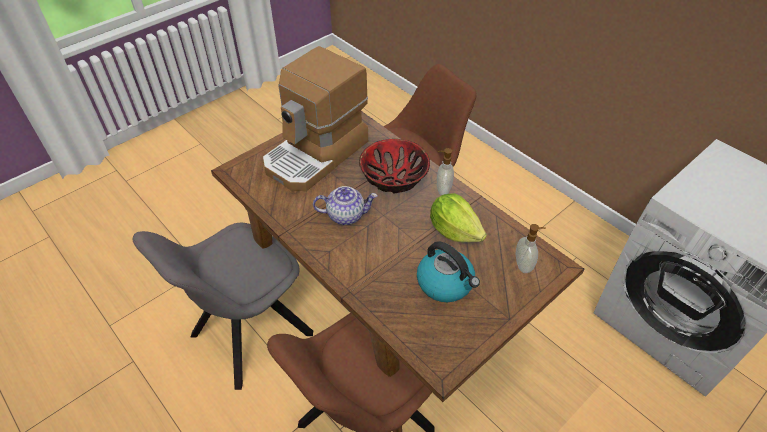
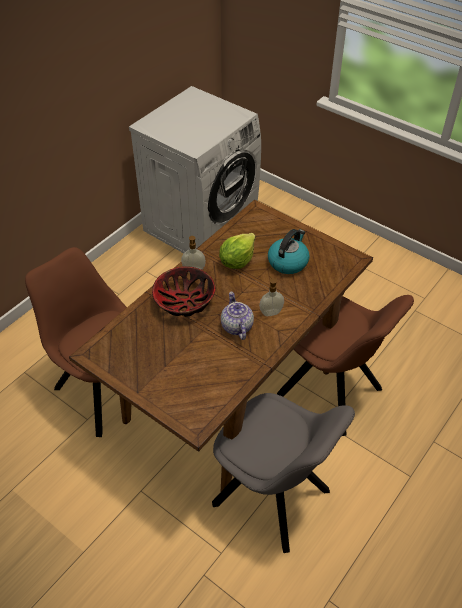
camera: 100 degrees left, 0 degrees up
(317, 155) = (162, 362): coffee machine -> none
(524, 265) = (260, 225): soap dispenser -> soap dispenser (270, 312)

